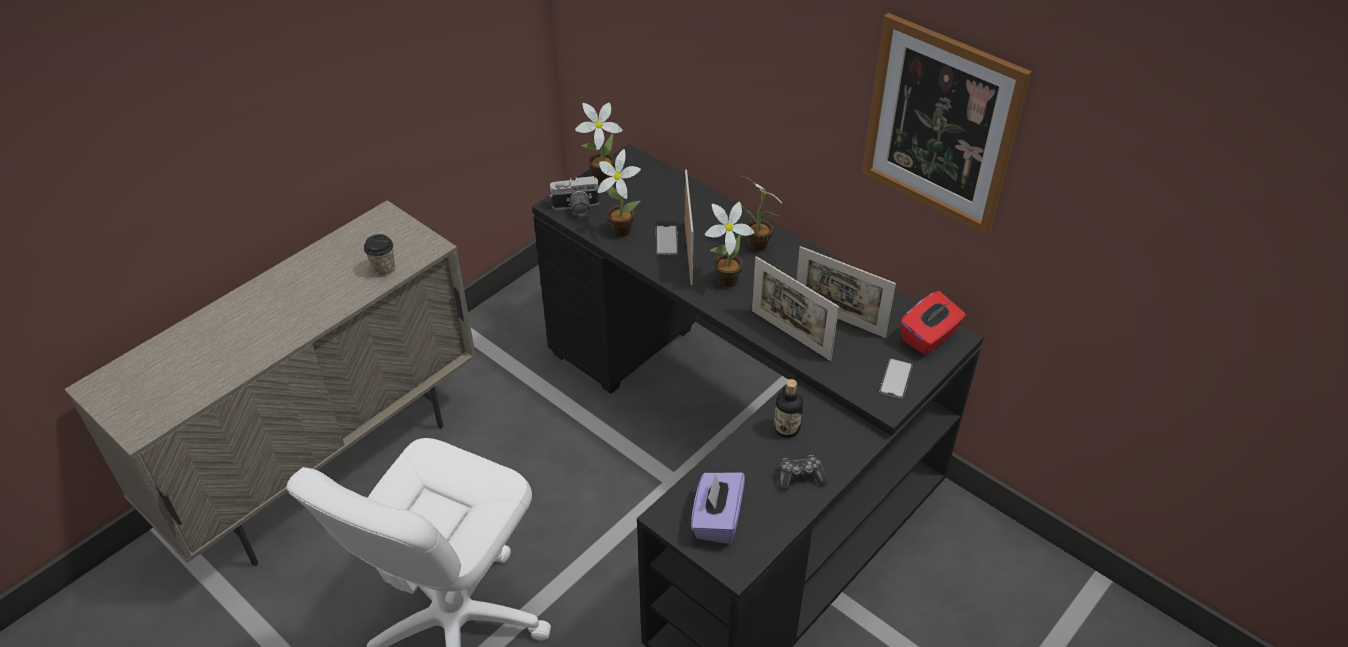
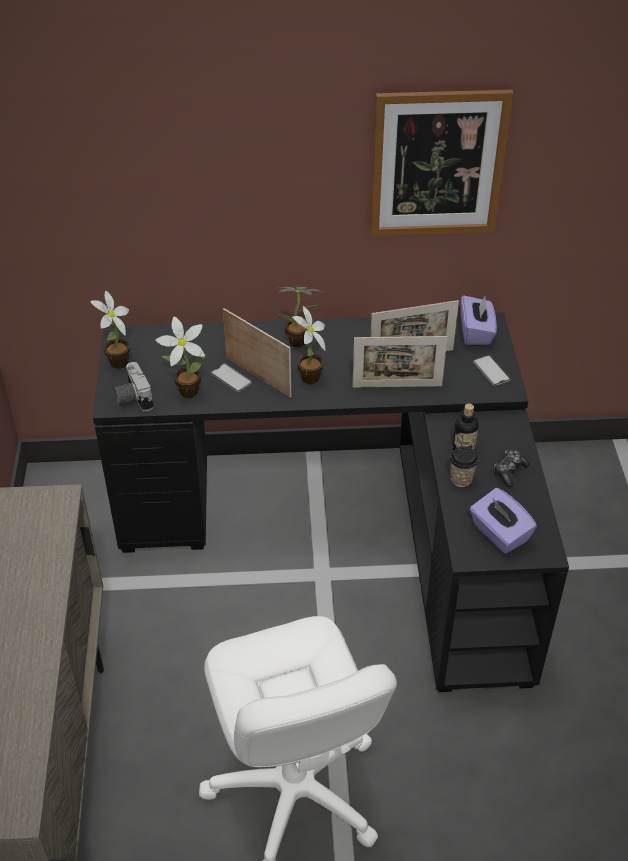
camera: 45 degrees left, 0 degrees up
(384, 269) = (46, 541): cup -> cup (461, 479)
(576, 209) = (132, 398): camera -> camera turned 120 degrees clockwise
(929, 337) = (476, 332): red tissue box -> purple tissue box

